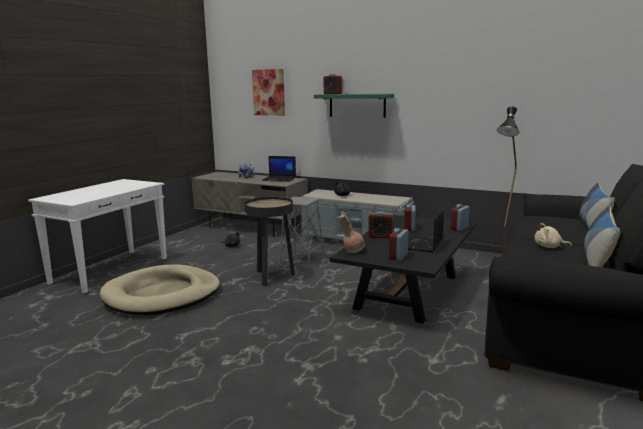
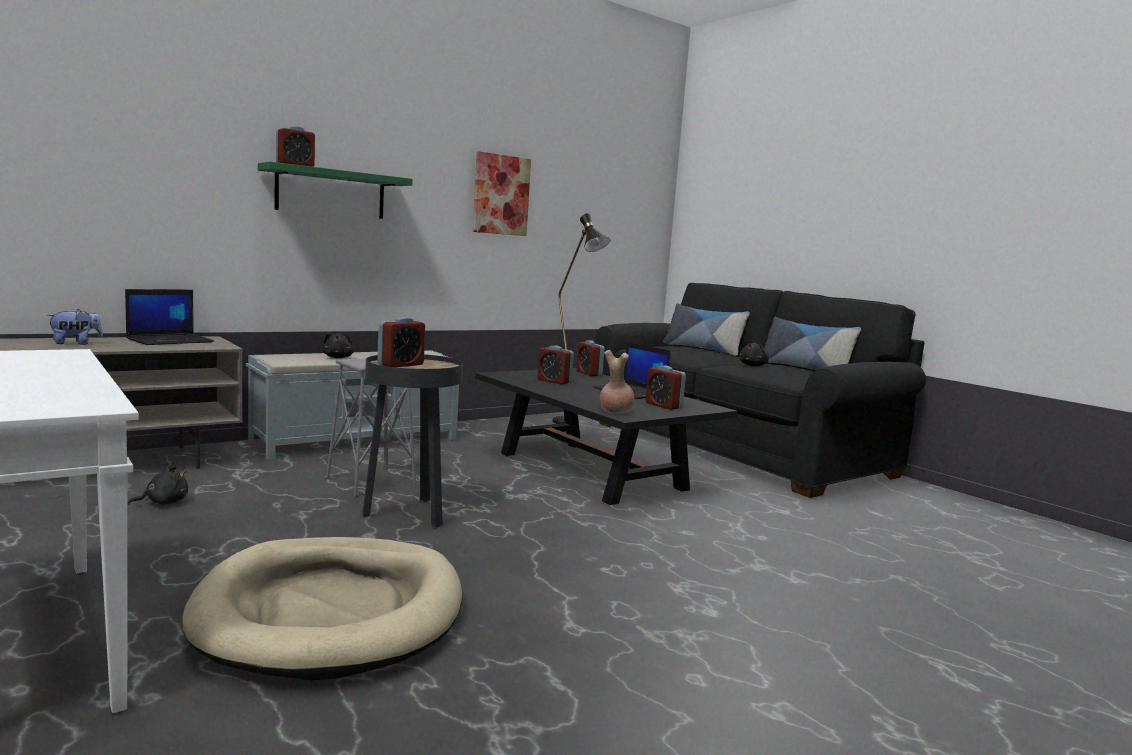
camera: 65 degrees left, 5 degrees down
(269, 92) = (111, 141): picture -> picture (501, 195)
(380, 236) = (569, 394): alarm clock -> alarm clock (400, 365)
(549, 247) = (753, 366): beige plush toy -> black plush toy

